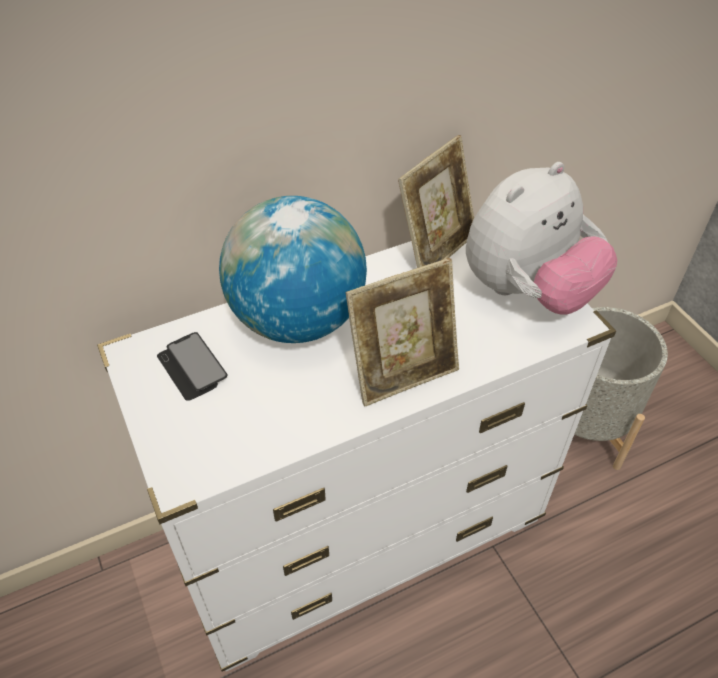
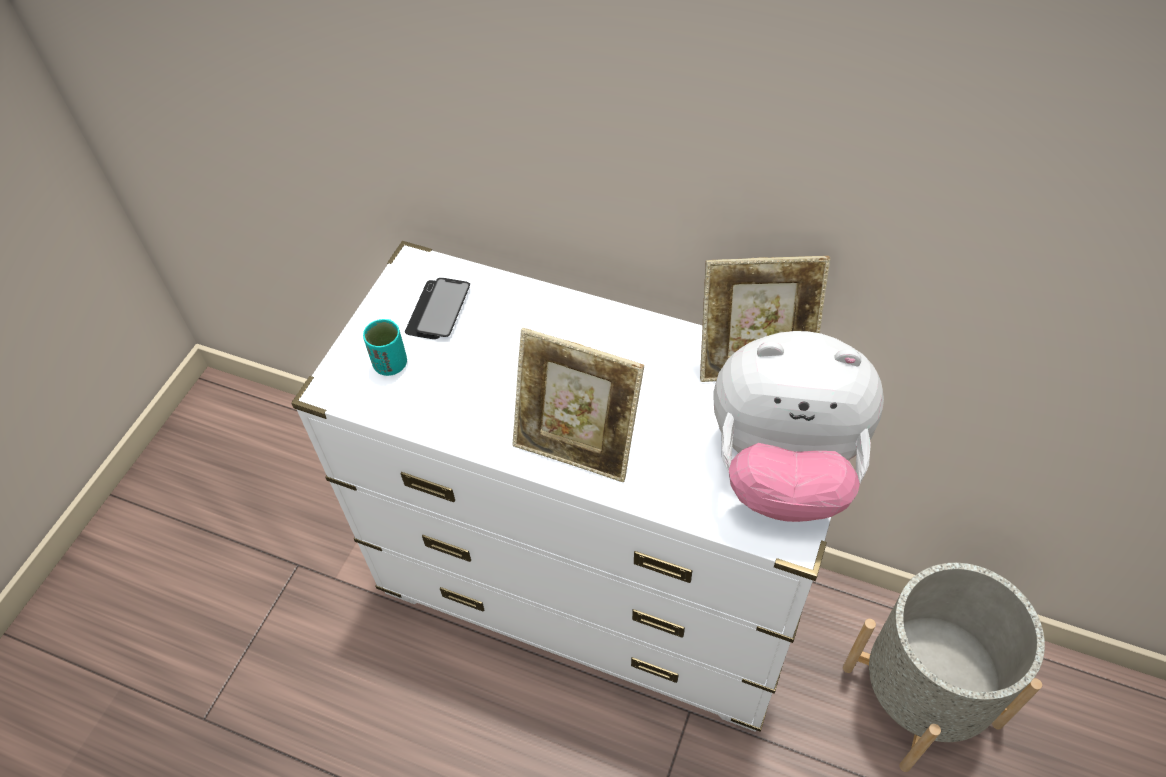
camera: 50 degrees right, 5 degrees up
(204, 429) = (390, 364): none -> turquoise cup
(297, 319) = (557, 332): globe -> none

